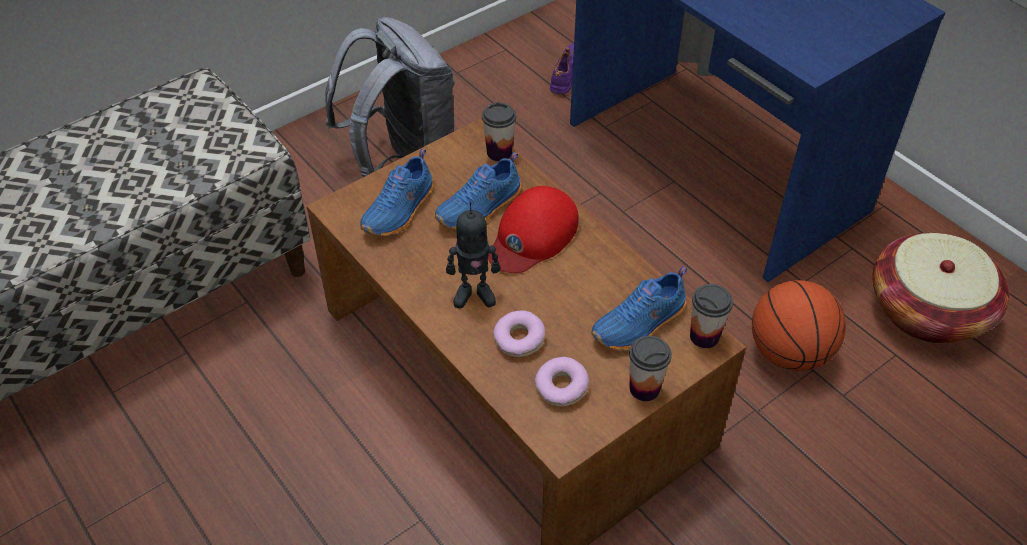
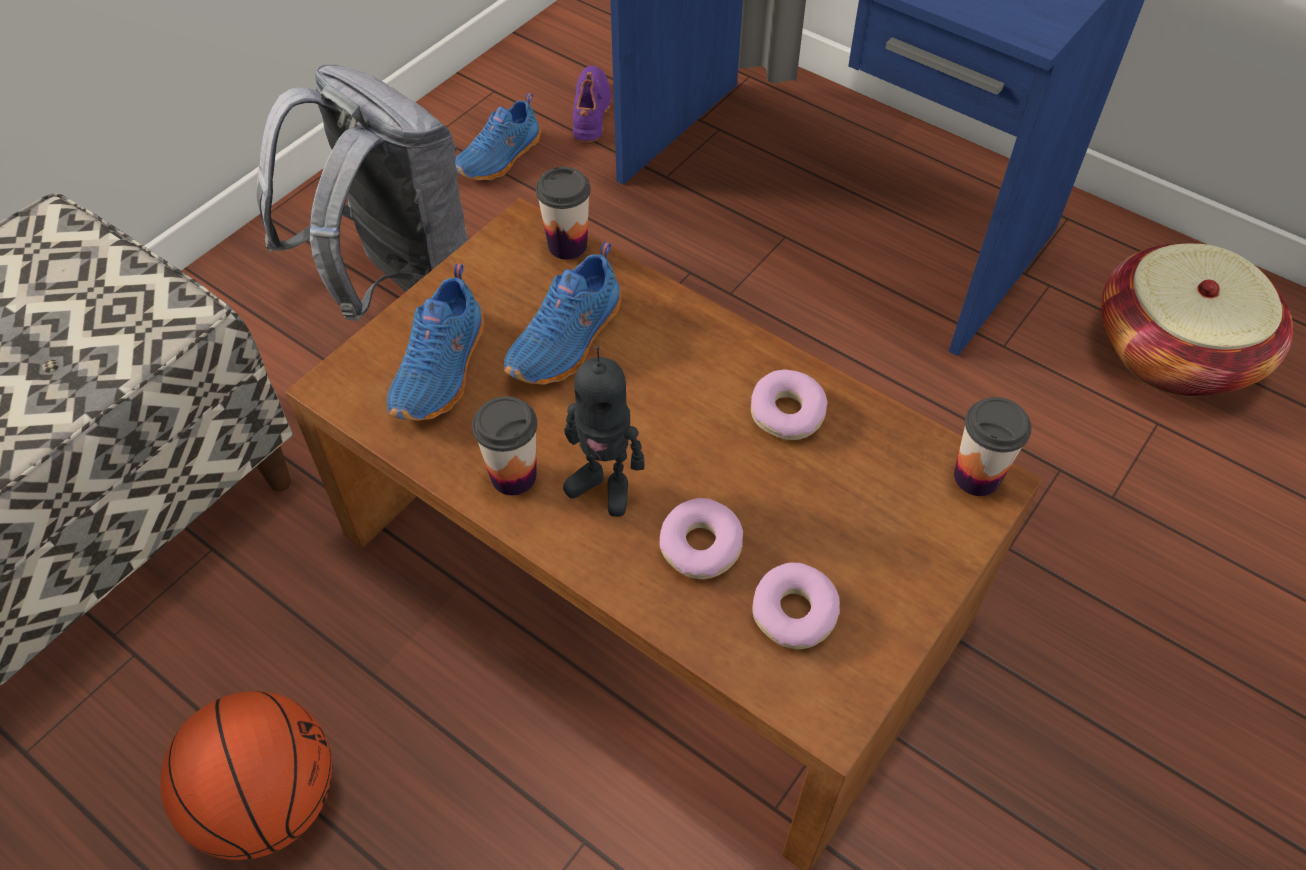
camera: 15 degrees left, 5 degrees up
(474, 294) = (604, 485): toy robot -> toy robot turned 45 degrees clockwise
(532, 236) = (663, 369): red cap -> none
(599, 276) = (786, 413): none -> donut
(640, 325) = (876, 479): blue shoe -> blue shoe (501, 158)
(644, 388) = (921, 584): cup -> cup (513, 476)
(788, 353) = (1020, 452): basketball -> basketball (269, 801)

